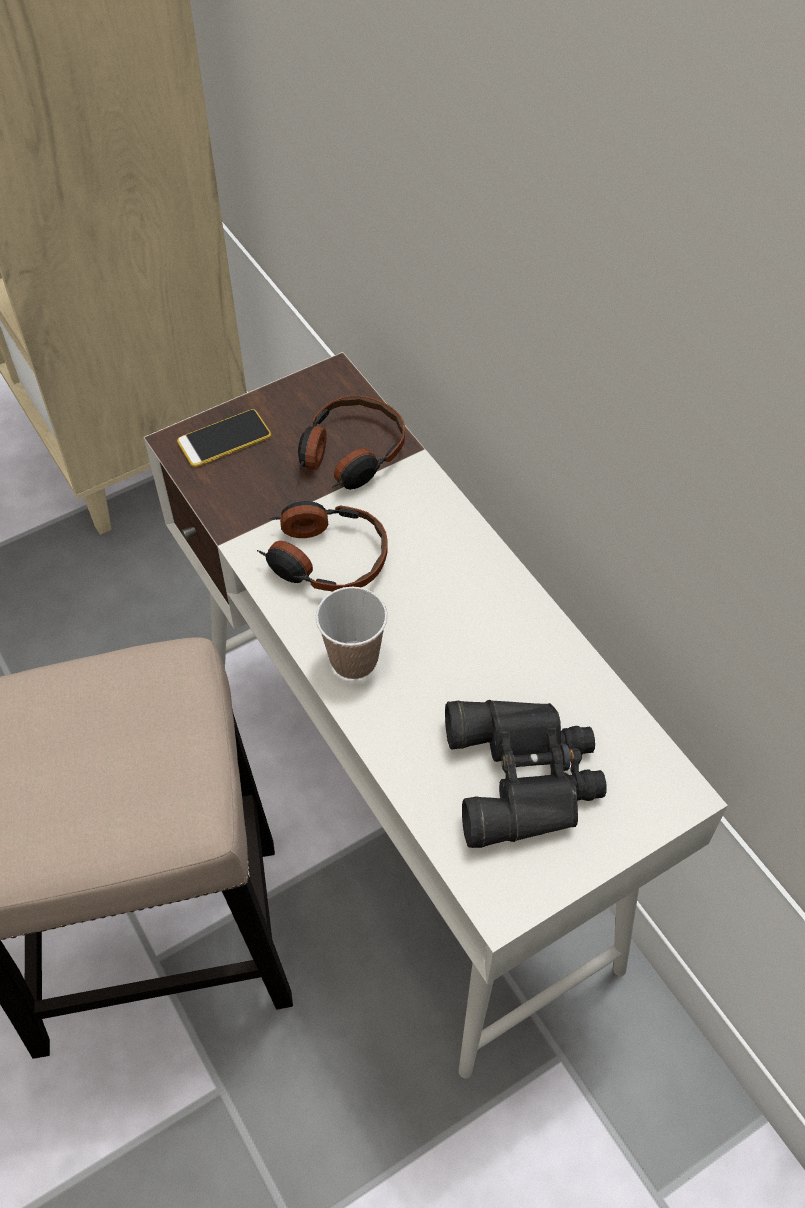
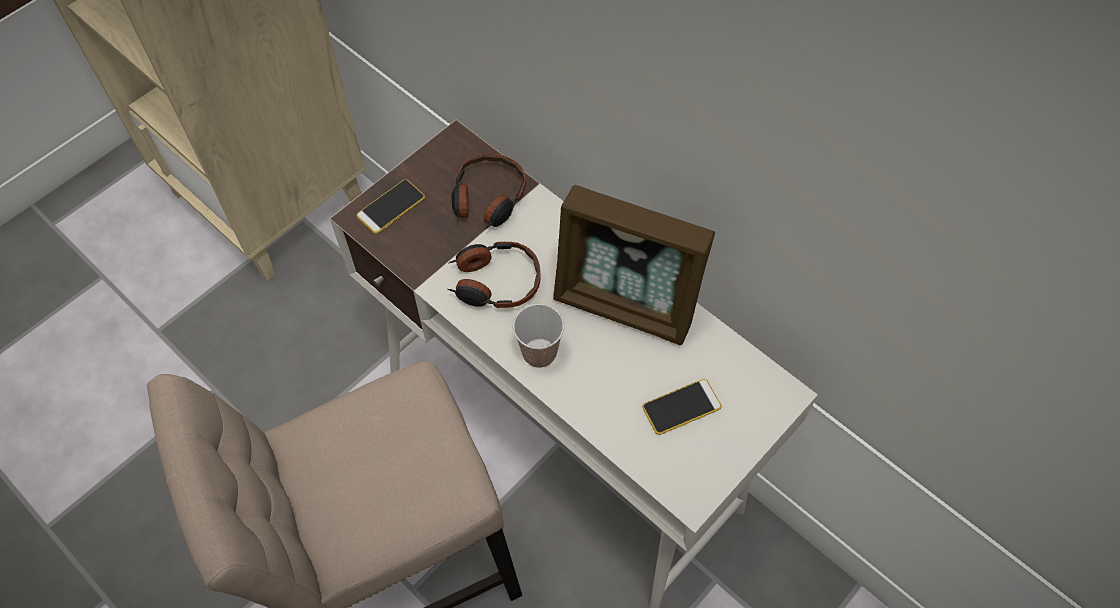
camera: 15 degrees left, 5 degrees up
(490, 624) = (626, 305): none -> picture frame
(526, 776) = (681, 407): black binoculars -> phone

